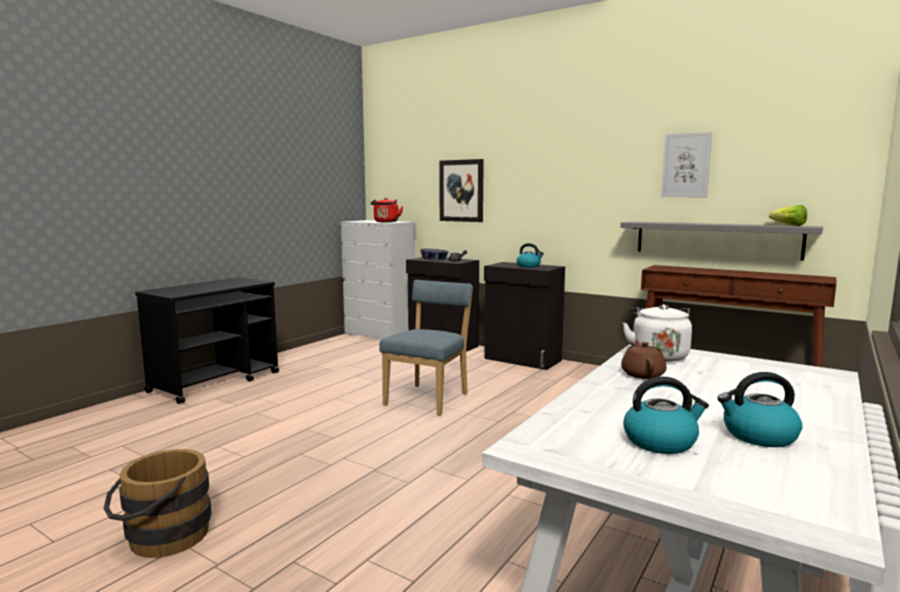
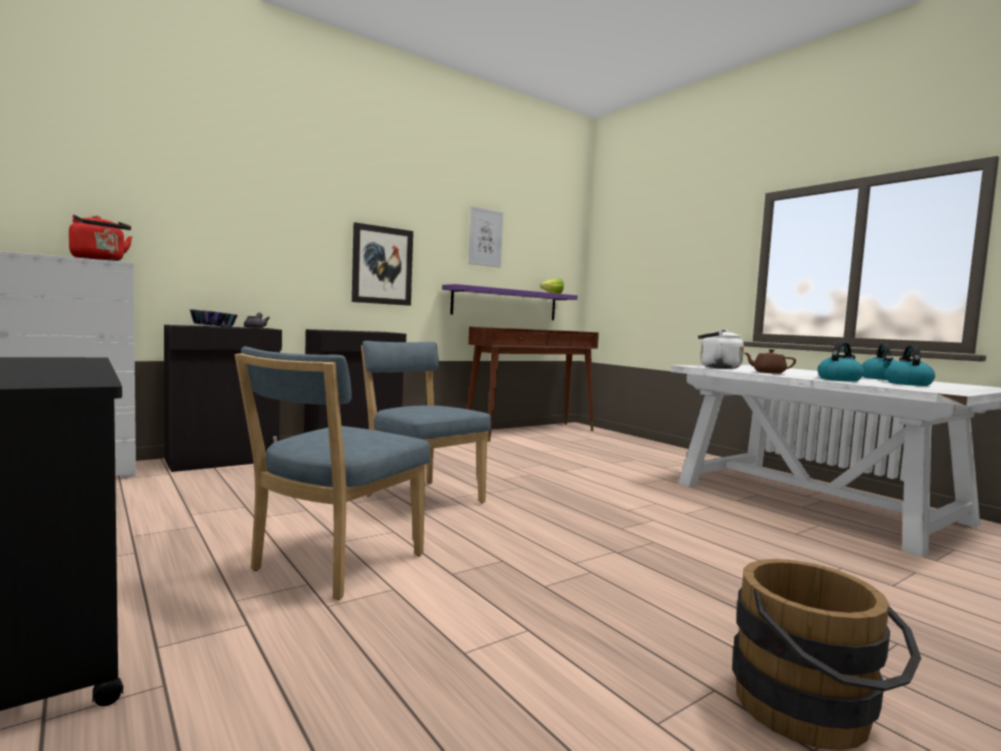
camera: 70 degrees left, 5 degrees down
(302, 403) = (333, 565): none -> blue chair
(461, 191) = (229, 227): picture -> picture (382, 265)
(529, 266) = (363, 331): kettle -> kettle (839, 379)
(716, 239) = (506, 304): grey shelf -> purple shelf

